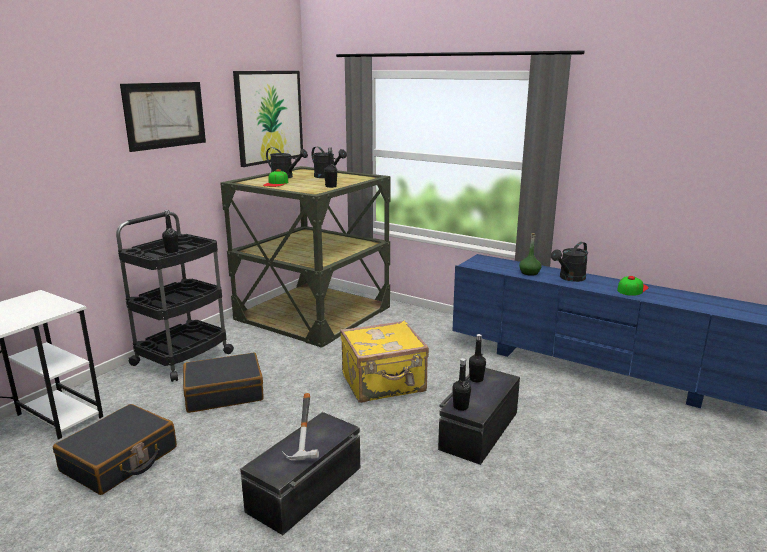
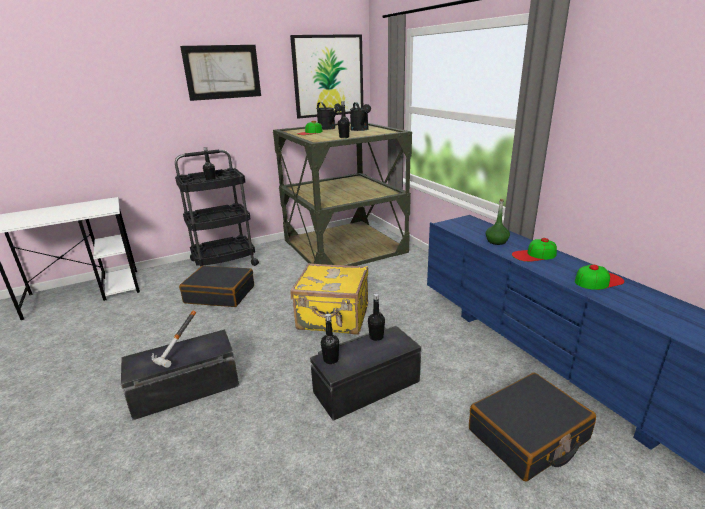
camera: 30 degrees right, 5 degrees up
(120, 460) = (114, 325): black suitcase -> black suitcase (528, 435)
(569, 278) = (534, 255): black watering can -> cap

